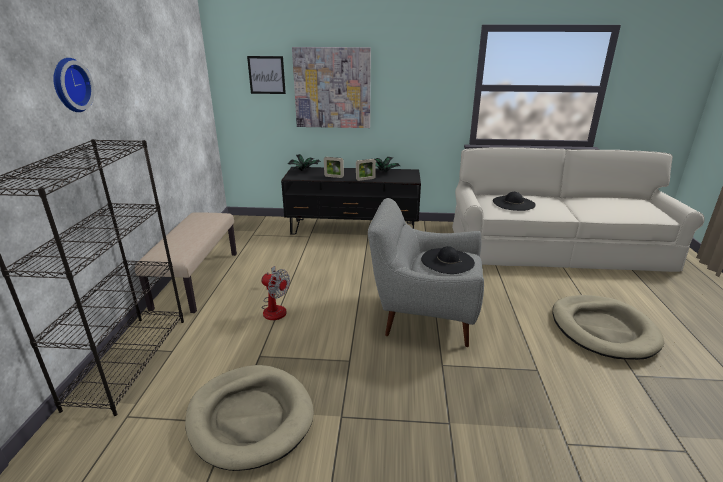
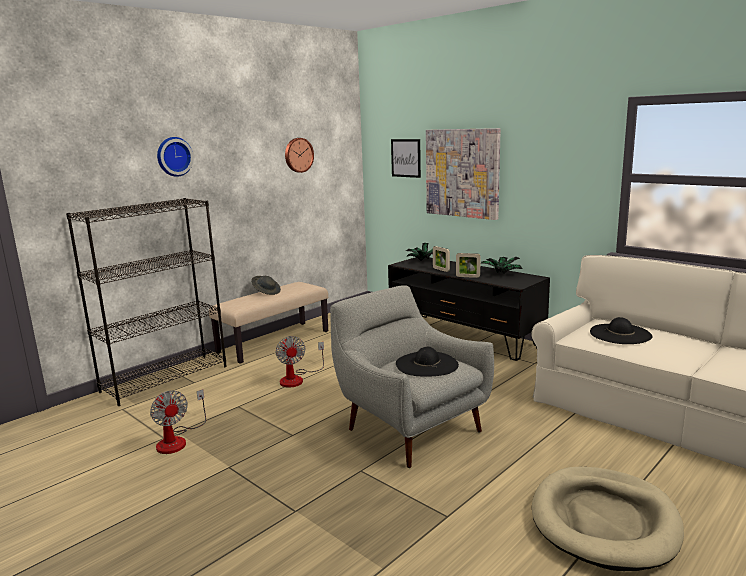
camera: 40 degrees right, 10 degrees down
(169, 75) = (298, 155): none -> wall clock
(182, 231) = (266, 292): none -> grey hat
(250, 418) = (177, 440): beige dog bed -> fan

